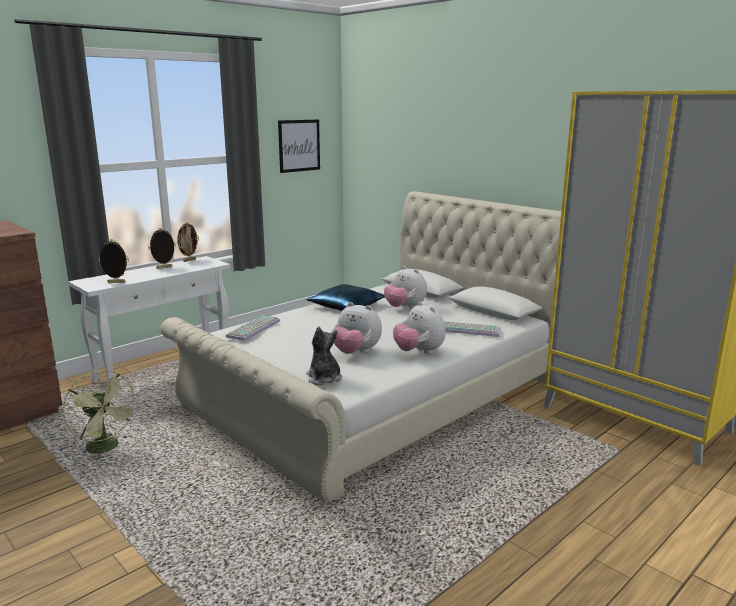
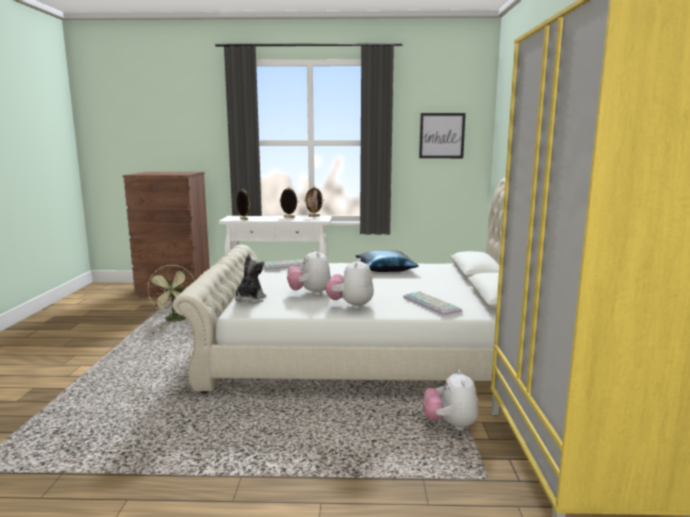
camera: 45 degrees right, 5 degrees down
(405, 308) = (426, 279): plush toy -> plush toy (450, 425)

